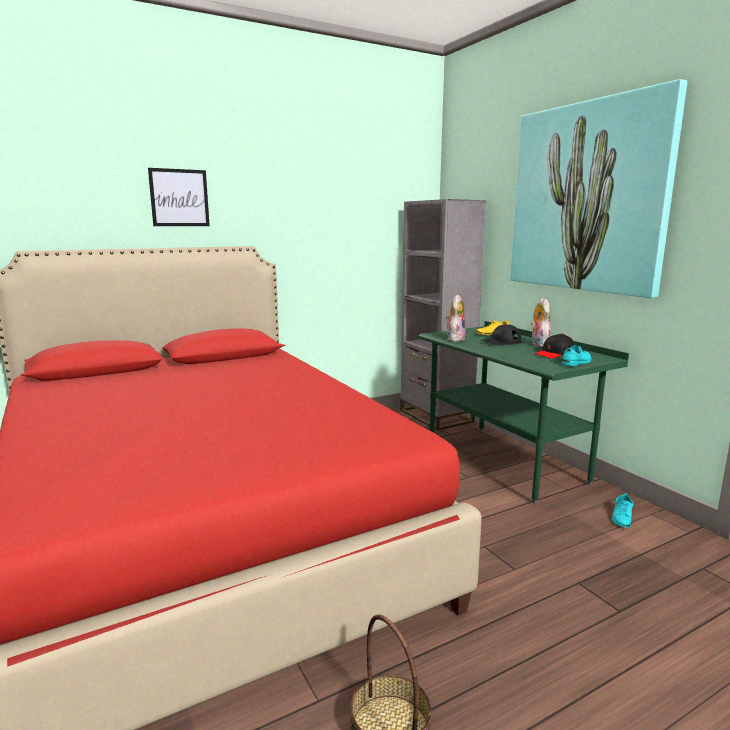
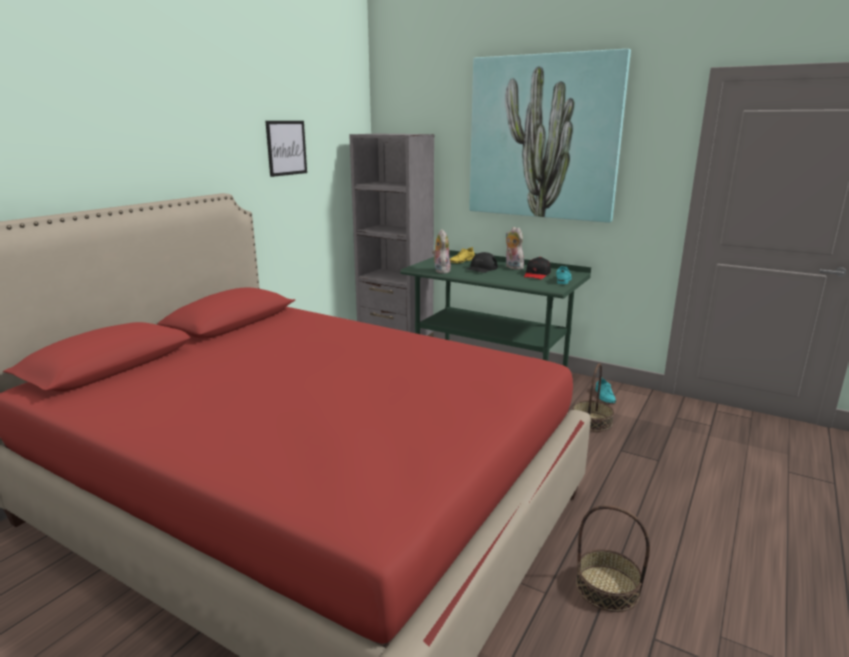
camera: 30 degrees left, 5 degrees up
(179, 198) = (142, 141): picture -> picture (286, 148)
(574, 540) = (592, 421): none -> basket

